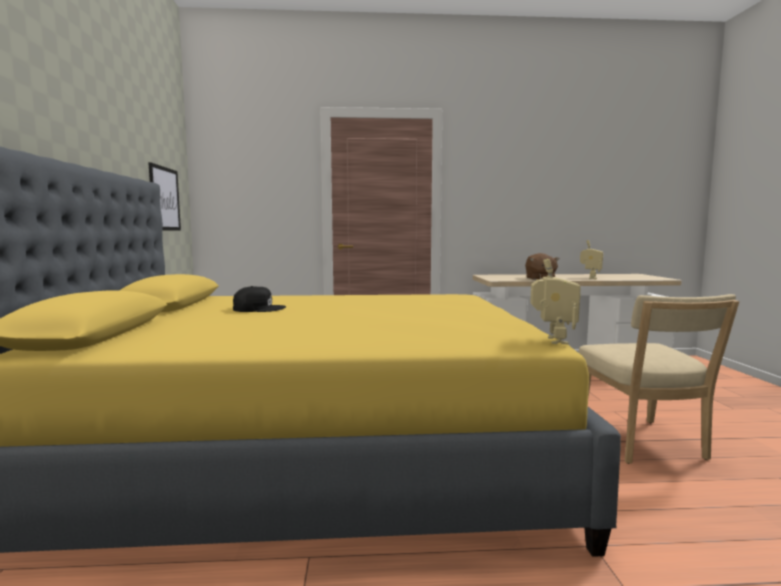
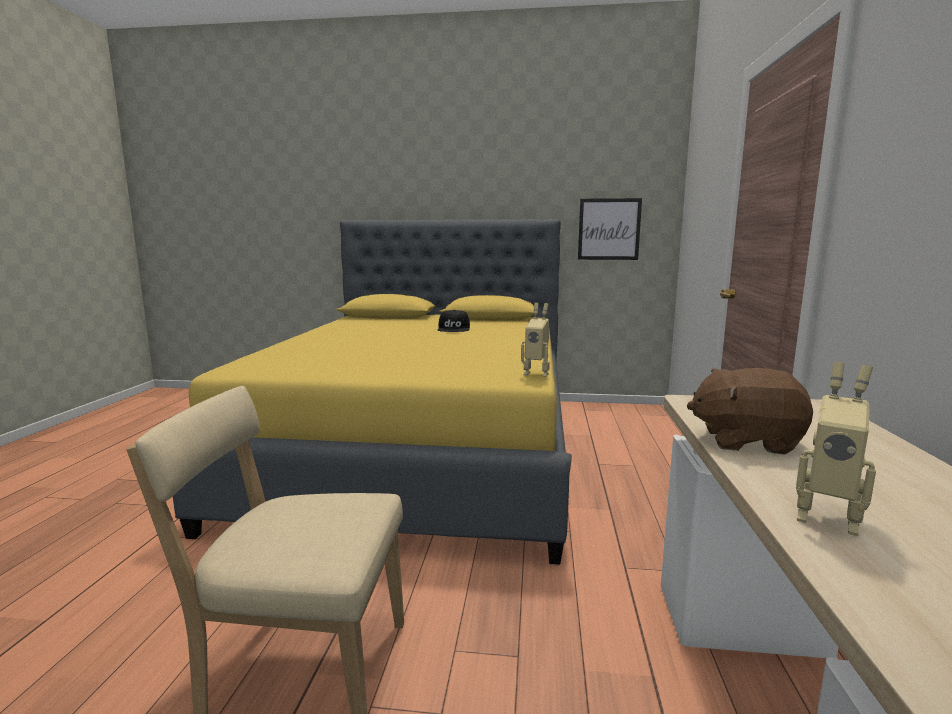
camera: 100 degrees right, 5 degrees up
(552, 340) = (228, 372): toy robot -> toy robot (537, 373)

